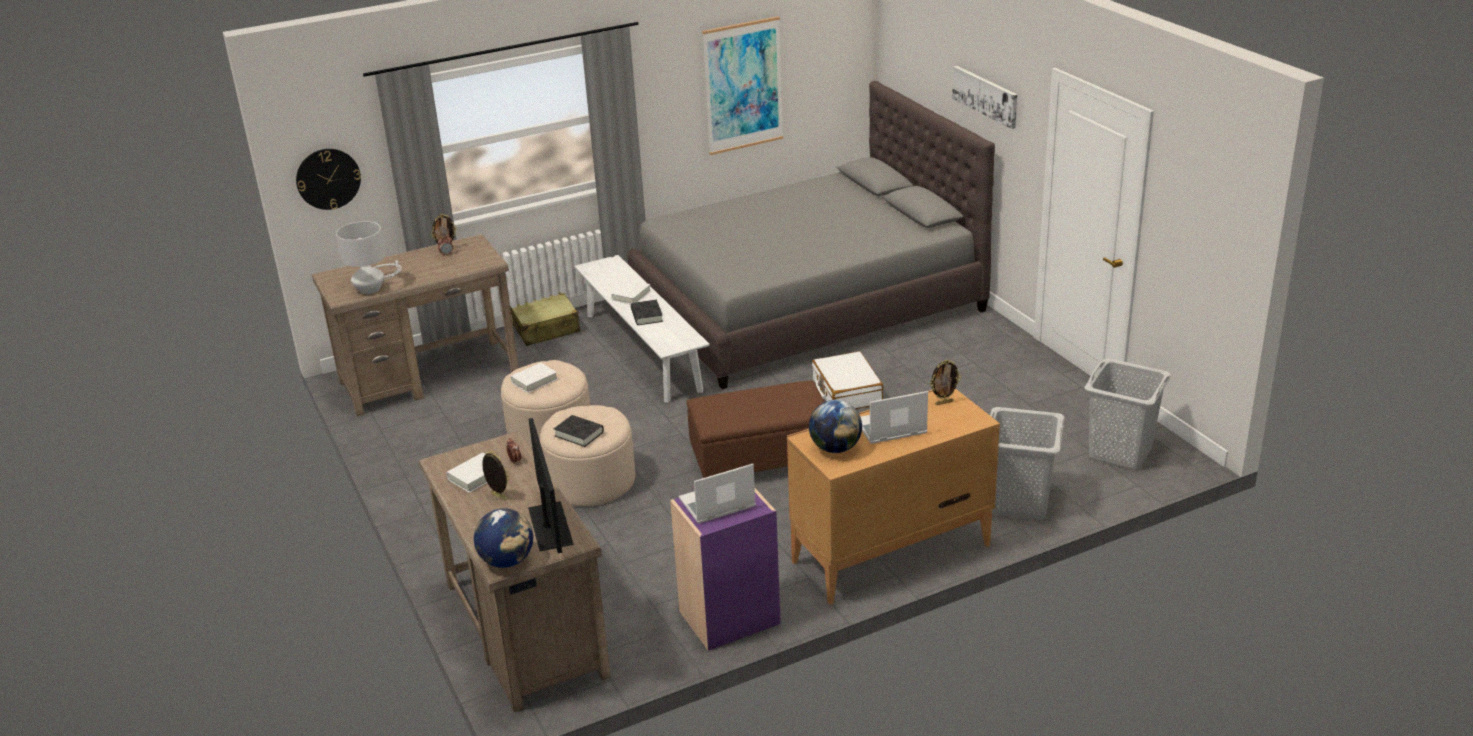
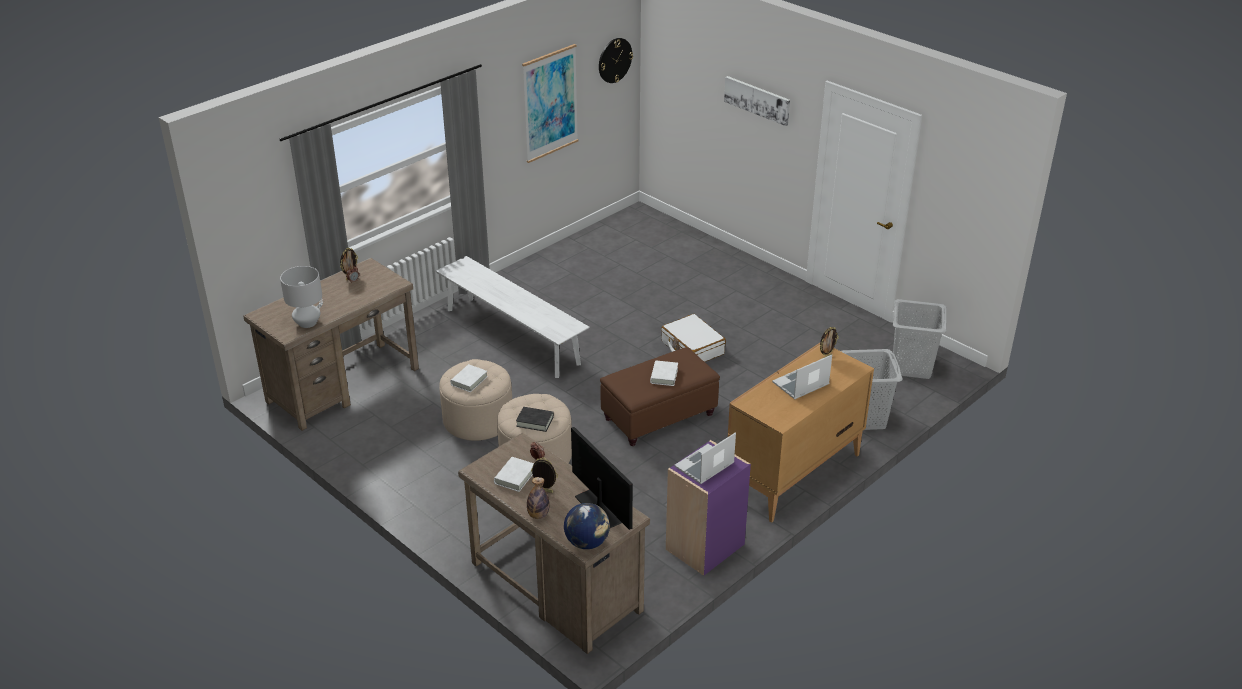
camera: 20 degrees left, 5 degrees up
(328, 178) = (249, 231): wall clock -> wall clock (614, 60)
(472, 521) = (538, 515): none -> bottle
(546, 329) = (419, 327): beige suitcase -> none
(631, 295) = (500, 292): white book -> white book (664, 376)
(646, 316) = (524, 309): black book -> none
(808, 305) = (622, 277): grey bed -> none
(835, 448) = (771, 407): globe -> none

